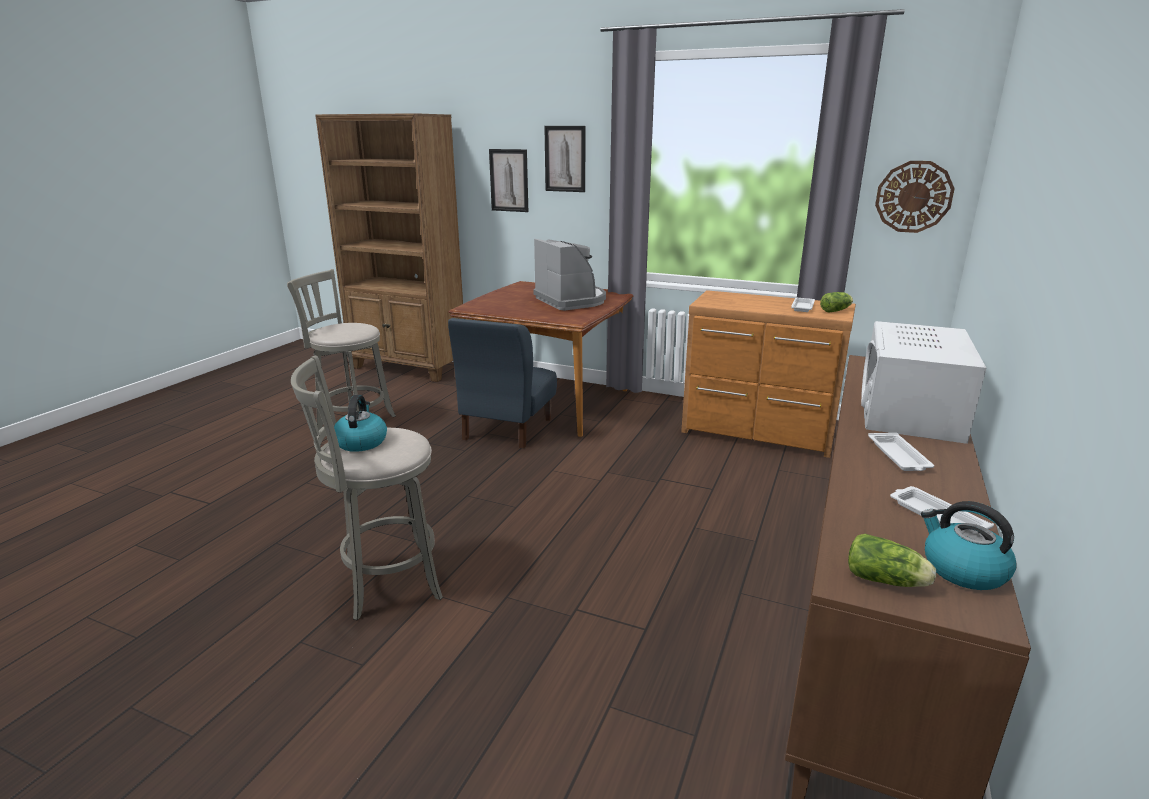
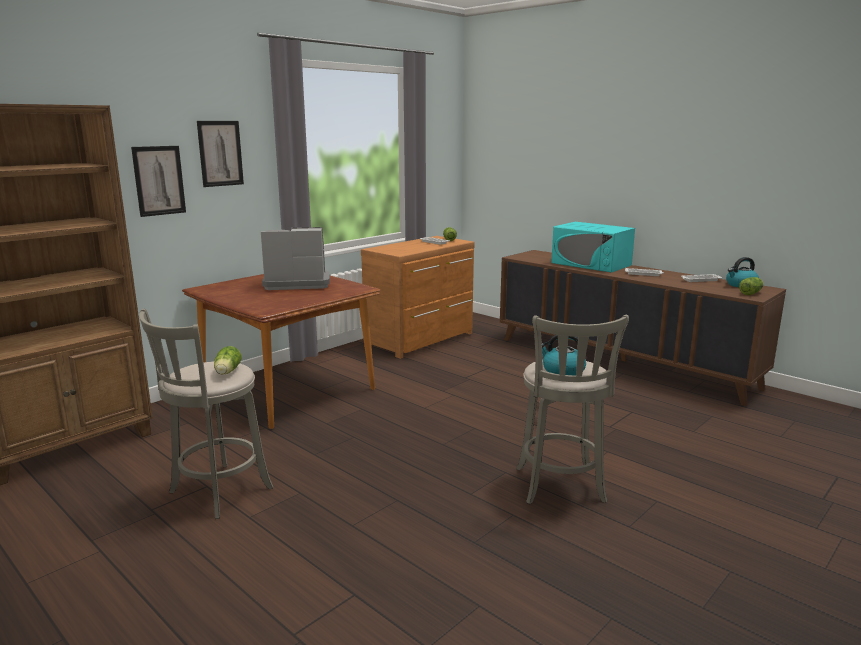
camera: 70 degrees left, 5 degrees down
(342, 332) = (227, 372): none -> lettuce
(507, 429) = (327, 414): blue chair -> none
(910, 411) = (591, 264): white microwave -> turquoise microwave
(913, 197) = (440, 164): wall clock -> none

